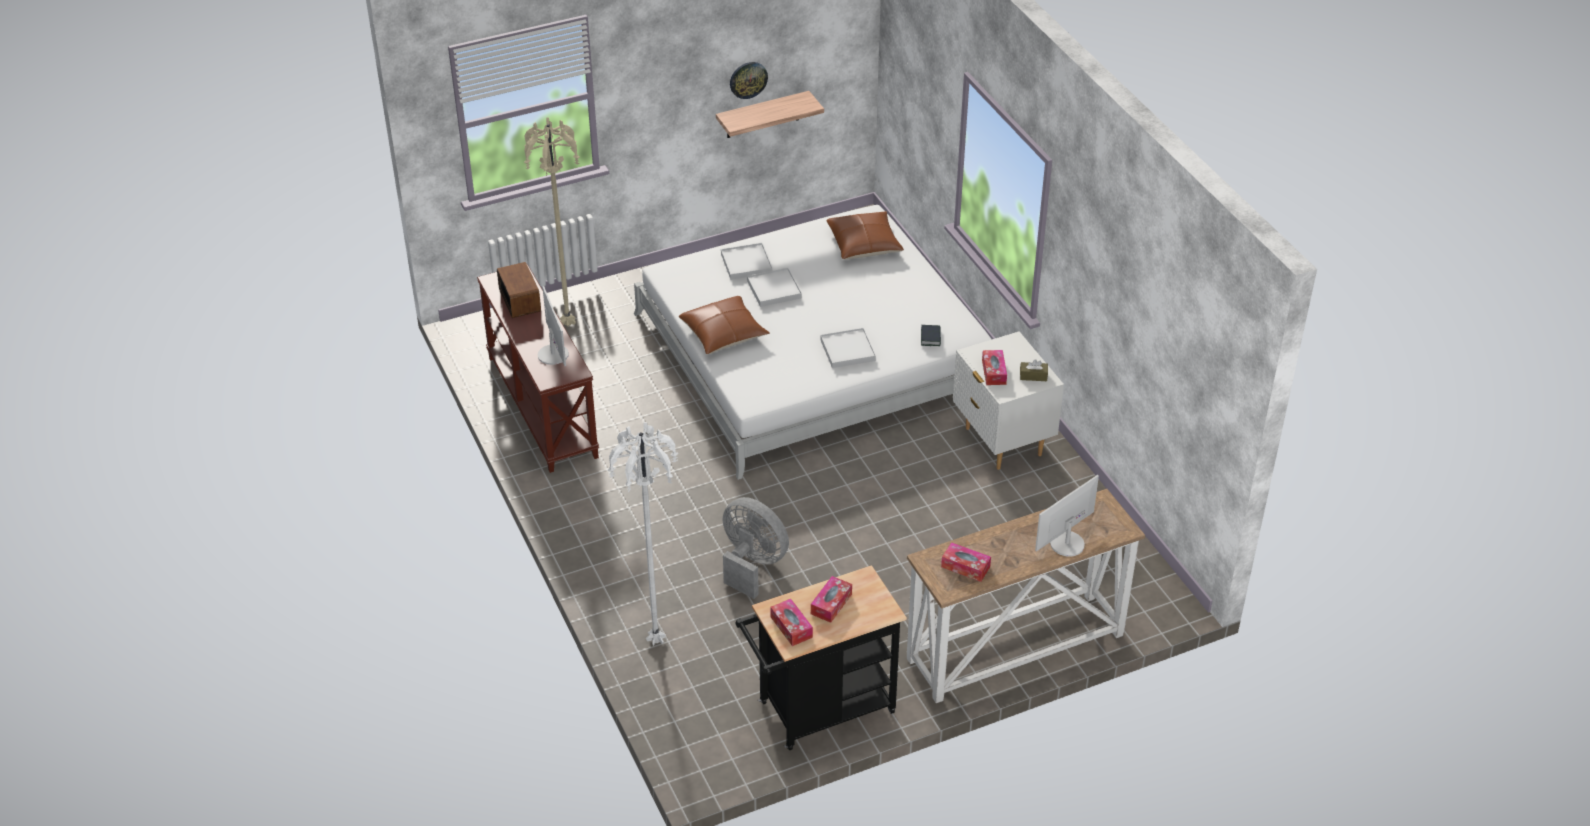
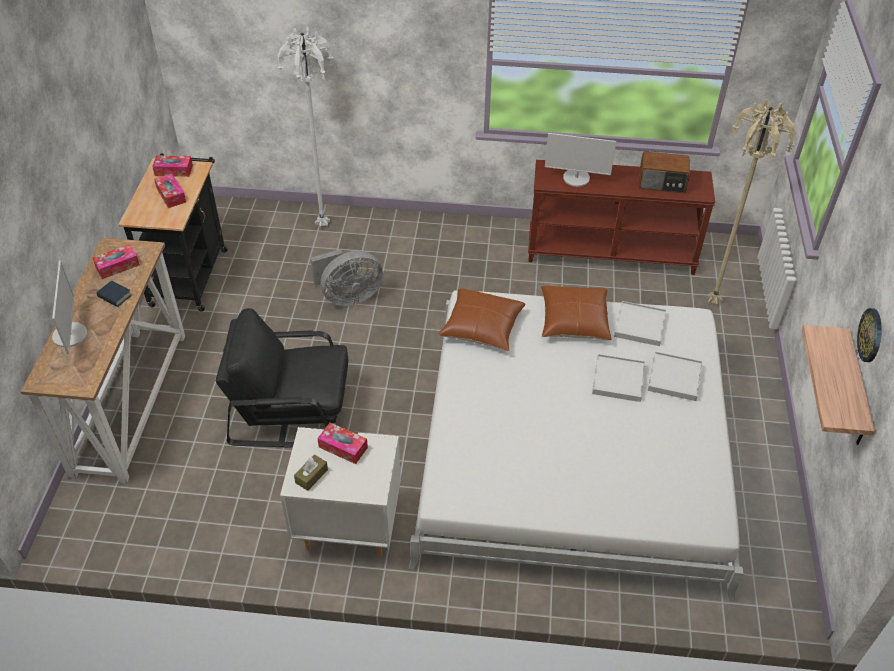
camera: 120 degrees right, 5 degrees up
(847, 350) = (491, 392): white tray -> white tray (639, 325)
(864, 244) = (659, 490): brown pillow -> brown pillow (482, 327)
(923, 532) = (292, 410): none -> black armchair
(930, 338) = (461, 462): book -> book (115, 296)

